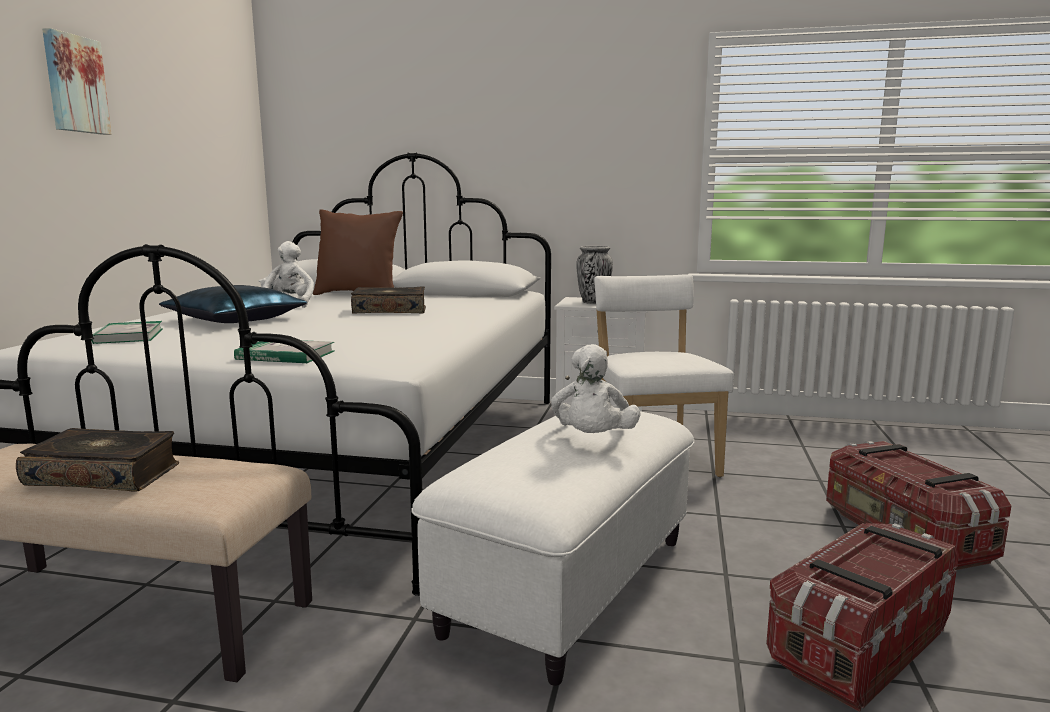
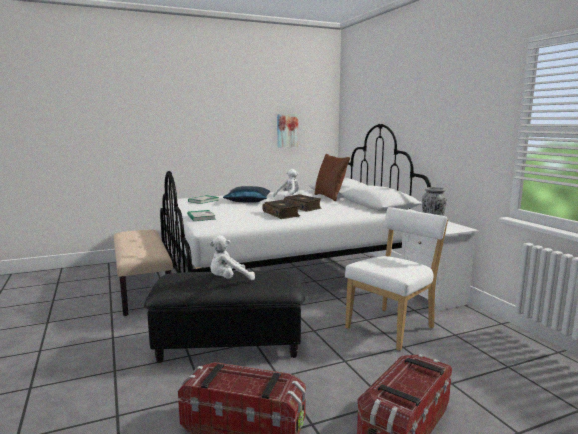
camera: 55 degrees right, 0 degrees up
(74, 84) = (229, 104): picture -> picture (287, 130)
(105, 475) = (134, 242): book -> book (281, 214)
(567, 583) = (229, 344): white ottoman -> black ottoman

